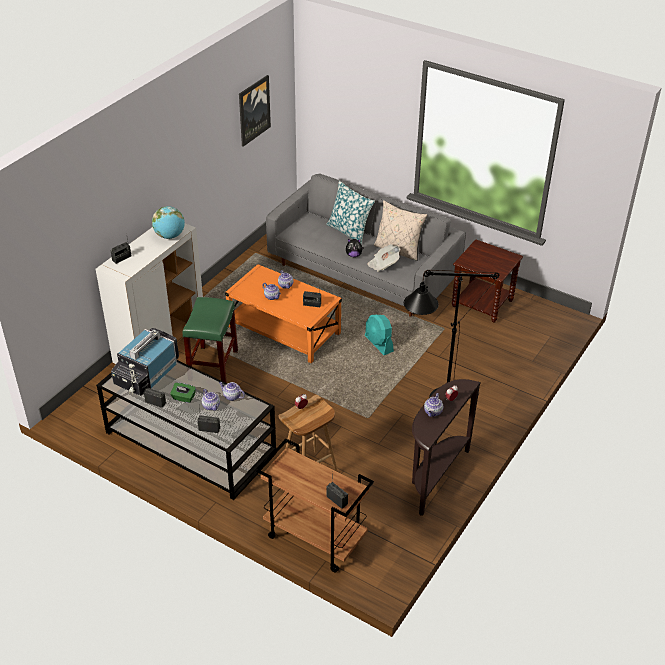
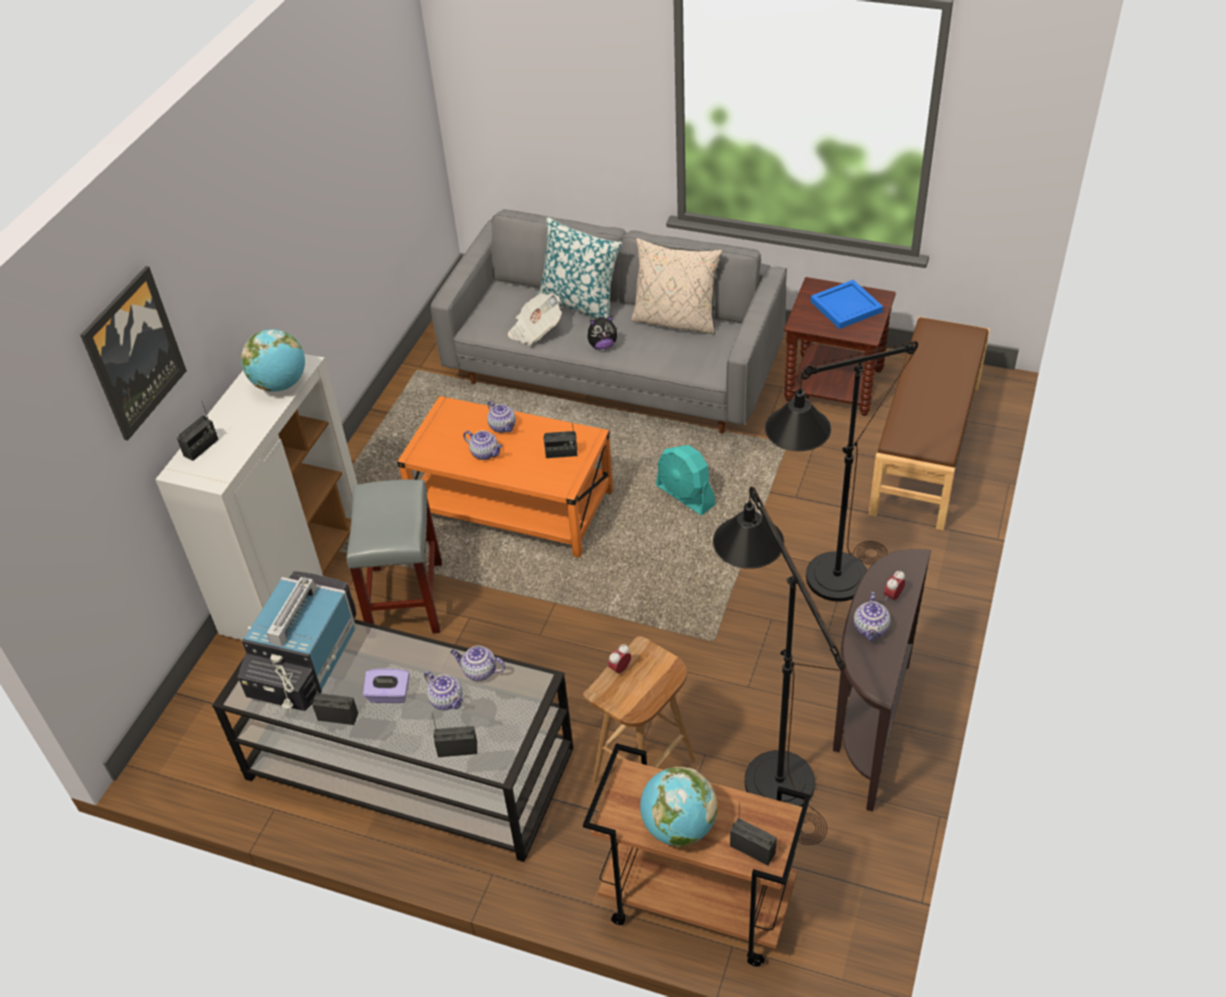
camera: 10 degrees left, 5 degrees up
(183, 398) = (389, 695): green tissue box -> purple tissue box
(213, 365) = (405, 598): green stool -> grey stool
(253, 110) = (372, 116): picture -> picture (133, 353)
(304, 483) = (678, 827): none -> globe
(375, 483) = (769, 767): none -> black floor lamp
(383, 264) = (660, 353): newspaper -> newspaper (535, 331)
(492, 258) = (847, 307): none -> blue tray
(522, 346) = (927, 448): none -> brown bench

